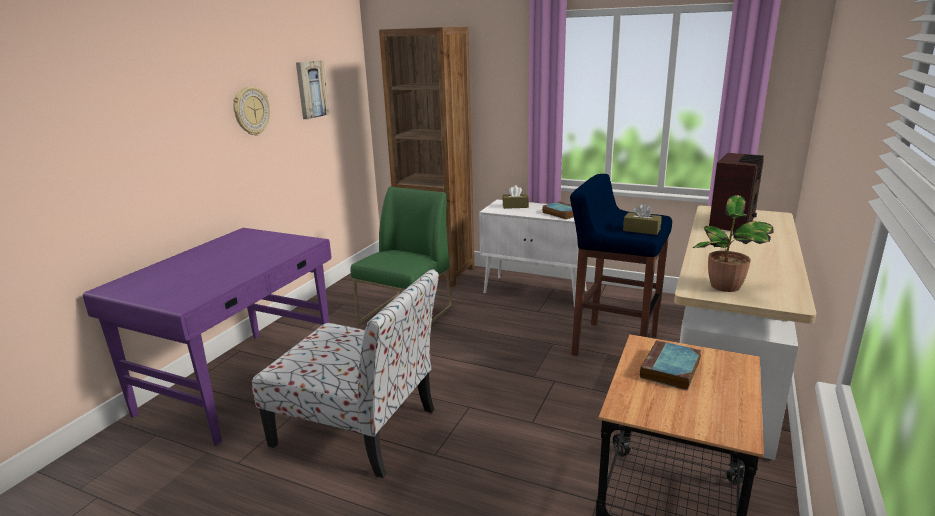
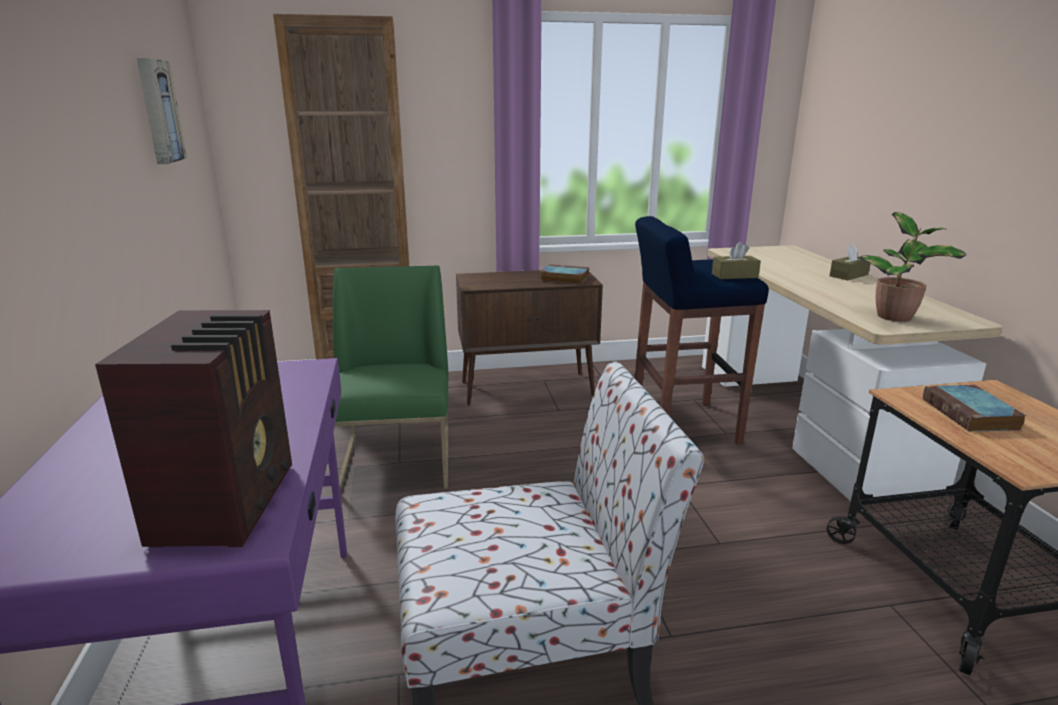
camera: 35 degrees left, 0 degrees up
(251, 111) = (98, 141): wall clock -> none
(515, 206) = (495, 278): brown tissue box -> brown tissue box (848, 275)
(535, 292) = (528, 388): white cabinet -> brown cabinet
(733, 223) = (772, 260): radio -> radio (230, 501)

